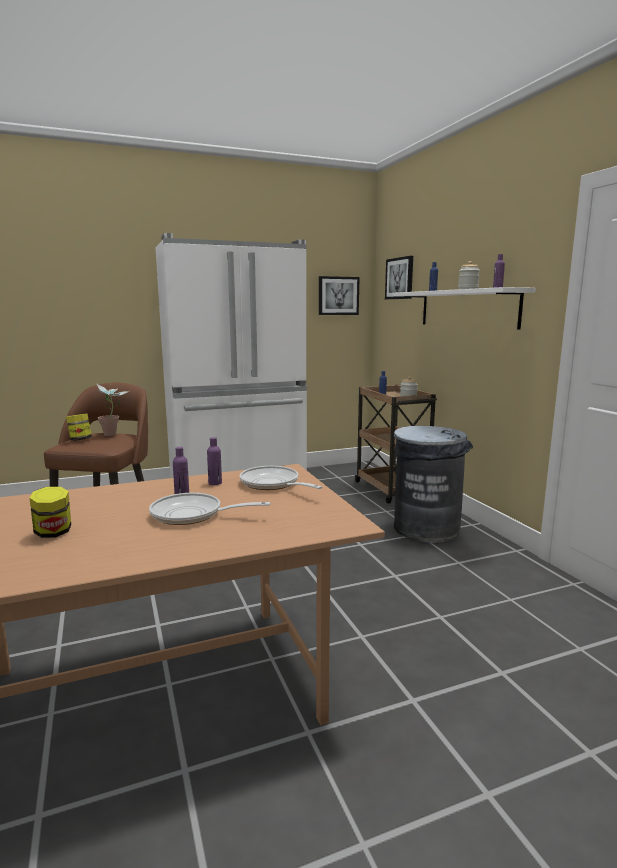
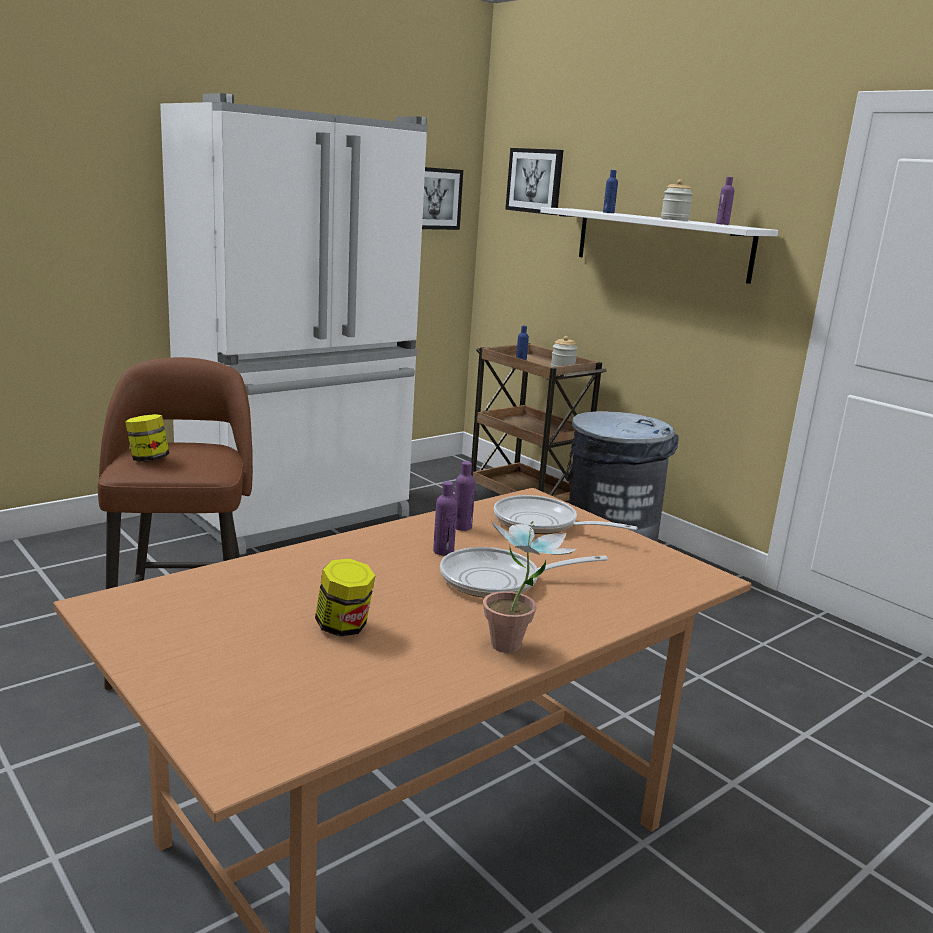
camera: 20 degrees left, 5 degrees up
(113, 434) = (192, 446): potted plant -> potted plant (517, 646)

